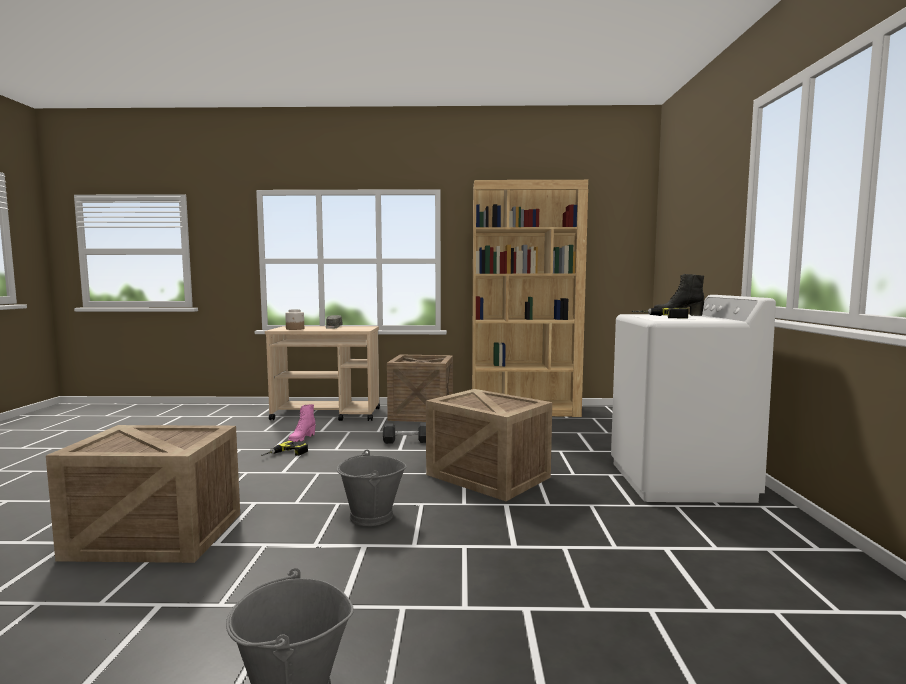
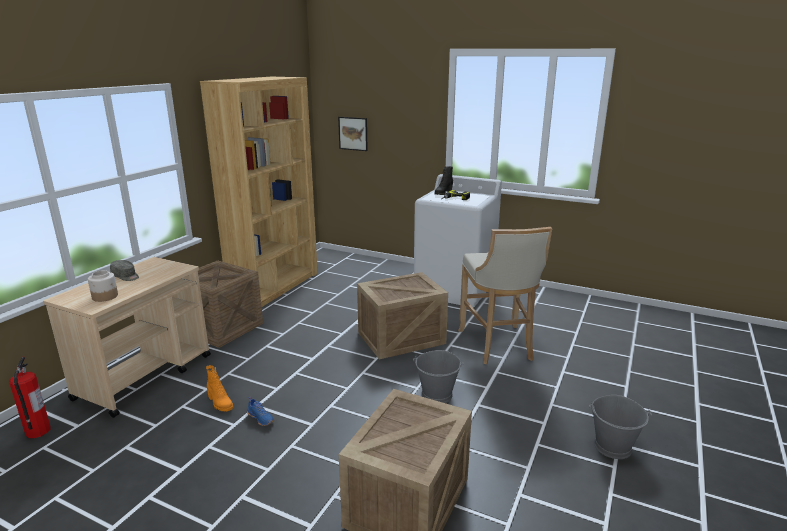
camera: 65 degrees left, 15 degrees up
(249, 411) = (38, 431): none -> fire extinguisher
(285, 454) = (261, 418): power drill -> blue shoe
(301, 439) = (220, 403): pink boot -> orange boot
(406, 441) = (294, 351): black dumbbell -> none
(545, 536) = (498, 346): none -> beige stool
(676, 253) = (353, 133): none -> picture

